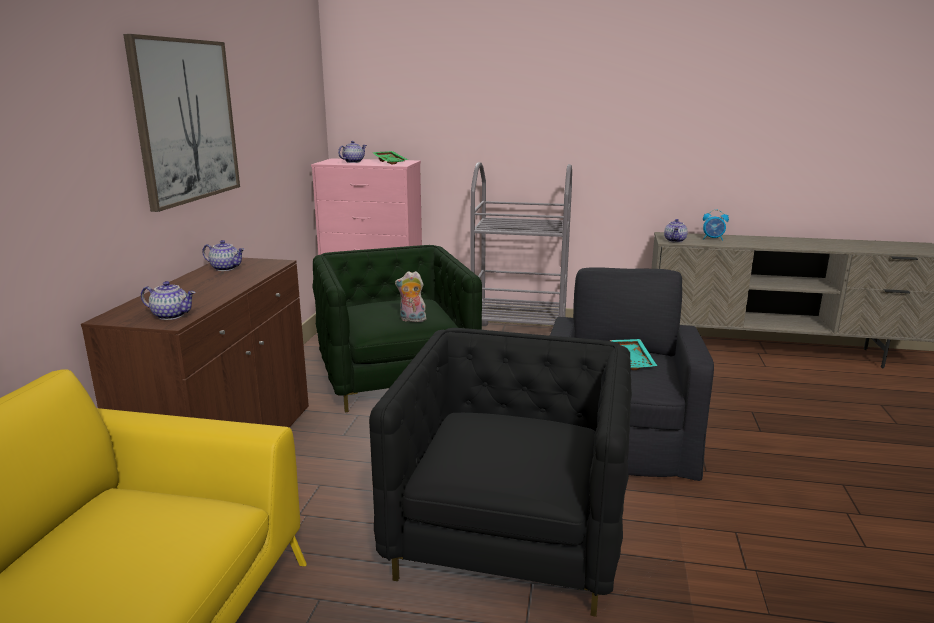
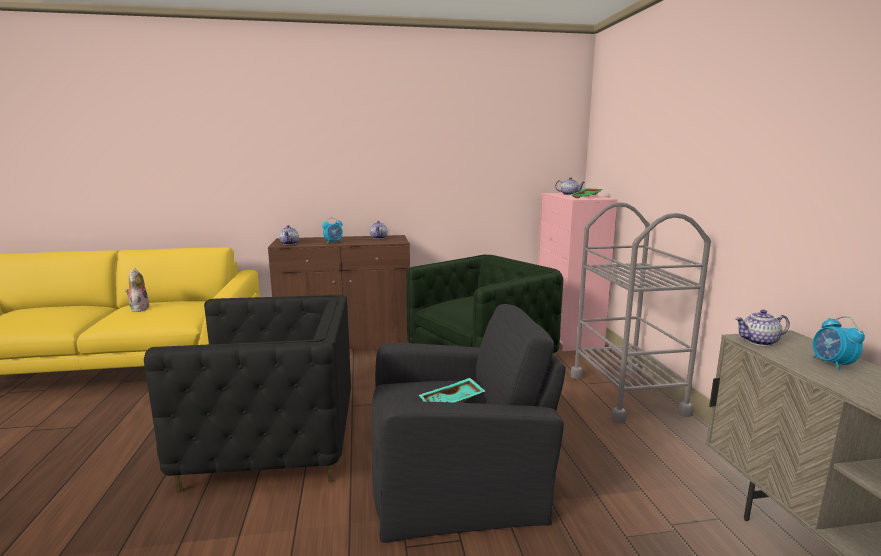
camera: 70 degrees right, 5 degrees down
(186, 121) = (384, 150): picture -> none
(214, 291) = (333, 242): none -> alarm clock
(412, 320) = (462, 312): plush toy -> plush toy (139, 309)

